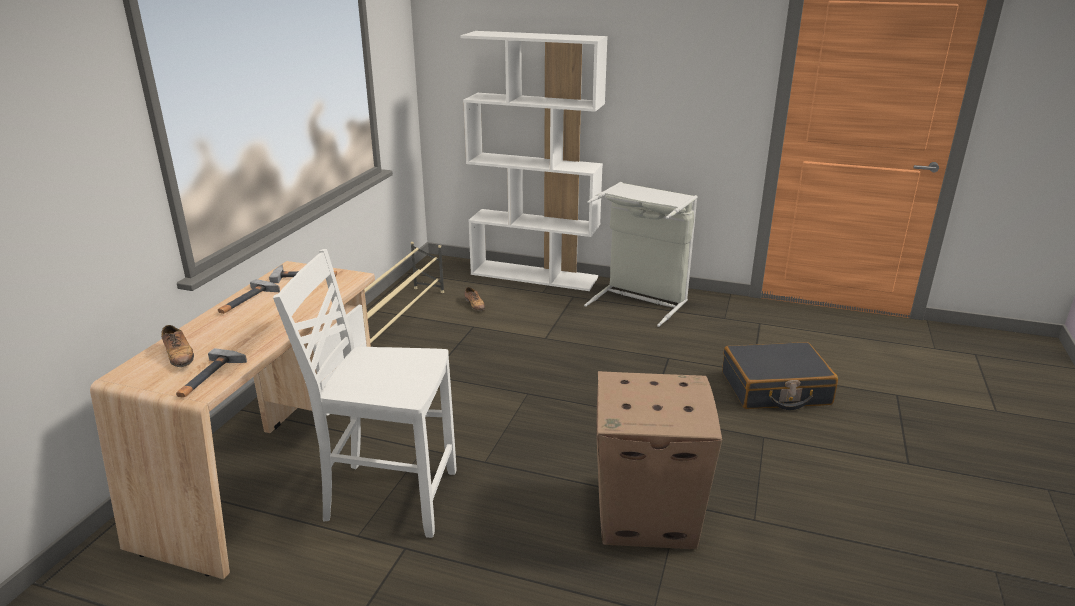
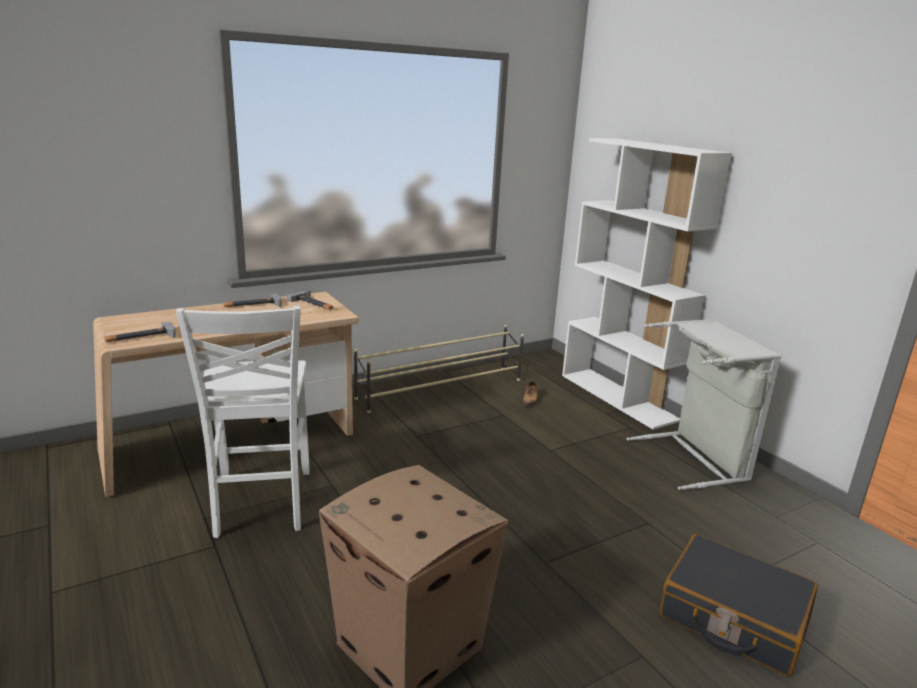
camera: 40 degrees right, 5 degrees down
(179, 355) = (156, 320): shoe -> none
(388, 496) = (261, 504): white chair -> white chair turned 150 degrees counterclockwise

